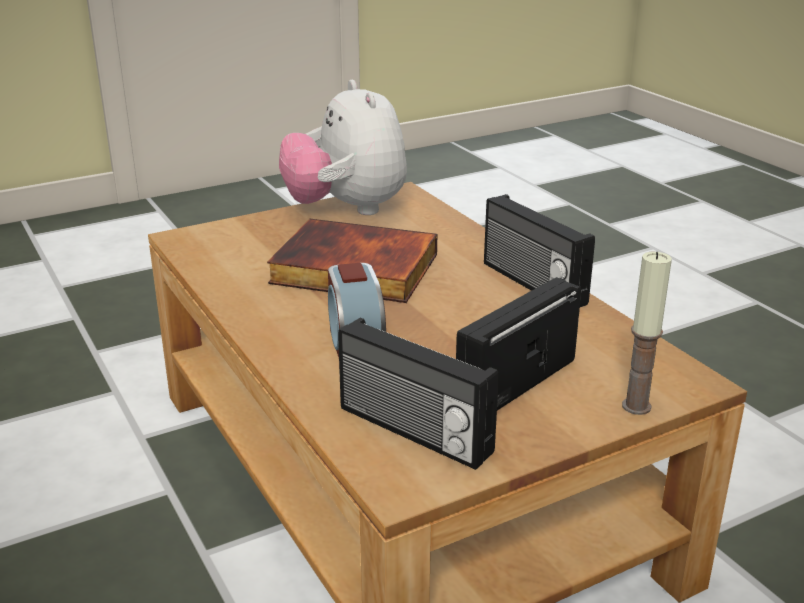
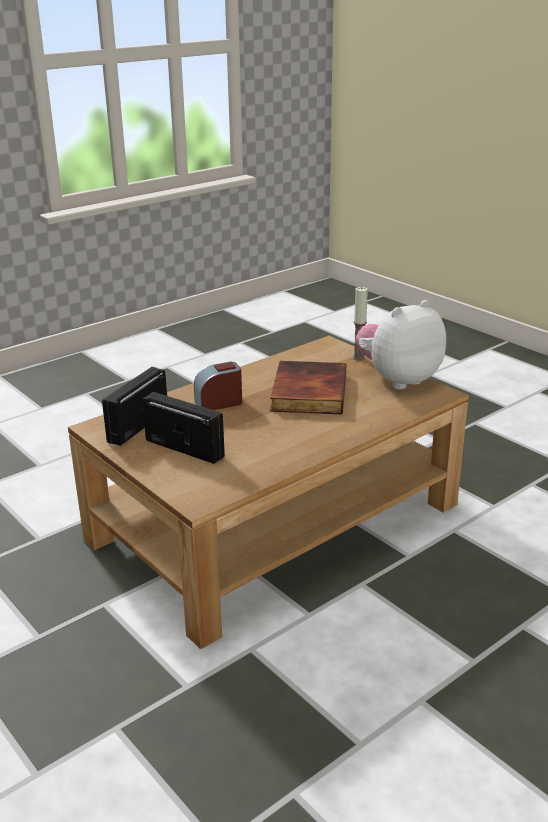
camera: 80 degrees right, 0 degrees up
(531, 284) = (311, 447): radio -> none
(636, 406) = (167, 483): candle -> candle (358, 358)

